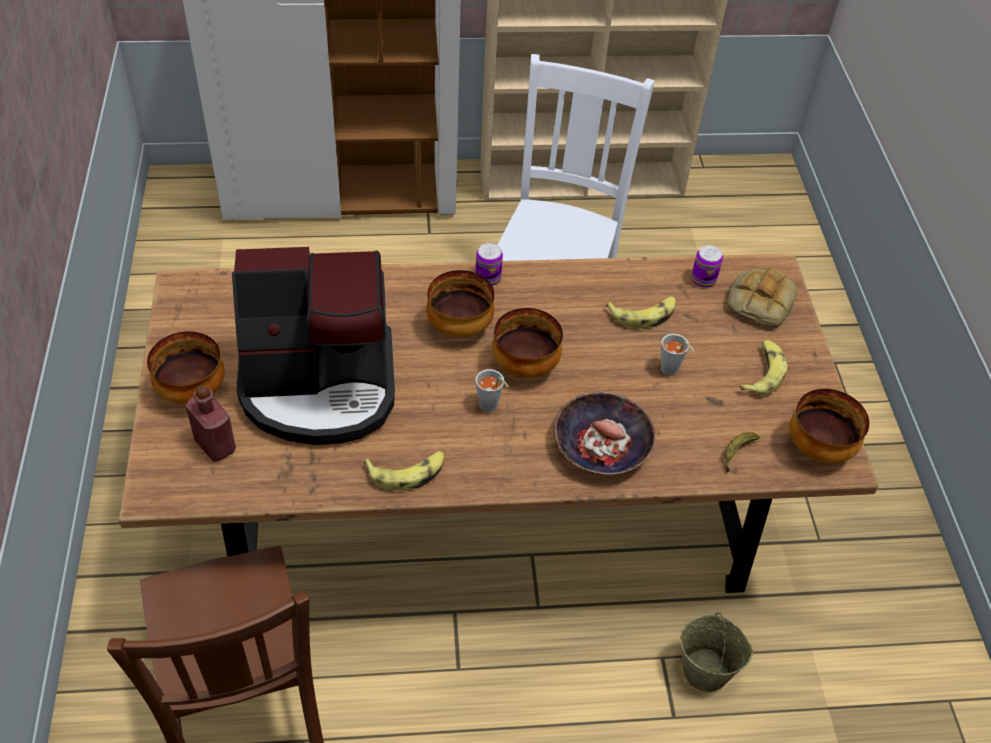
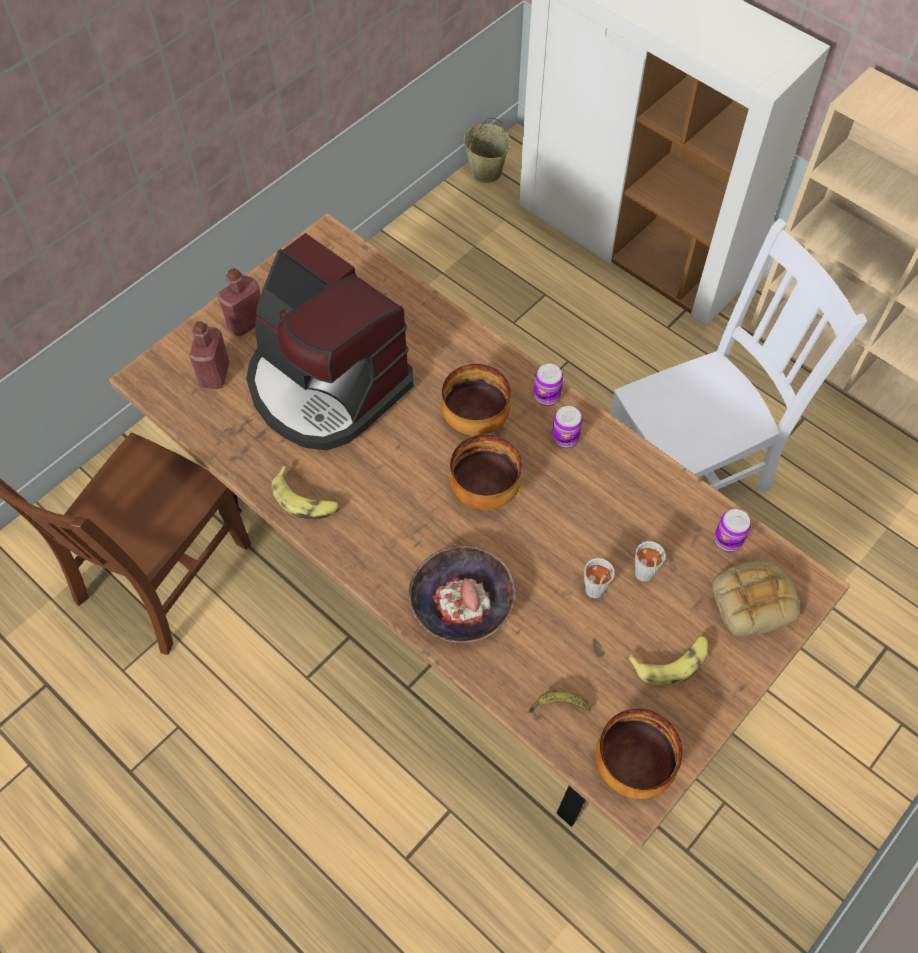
camera: 50 degrees right, 10 degrees up
(193, 391) = (246, 323): bowl -> red bottle
(490, 408) = (418, 502): grey cup -> grey cup (643, 577)
(533, 294) = (565, 438): none -> can
(644, 314) = (634, 527): banana -> none
(706, 671) = (469, 852): beige bucket -> beige bucket (486, 171)

